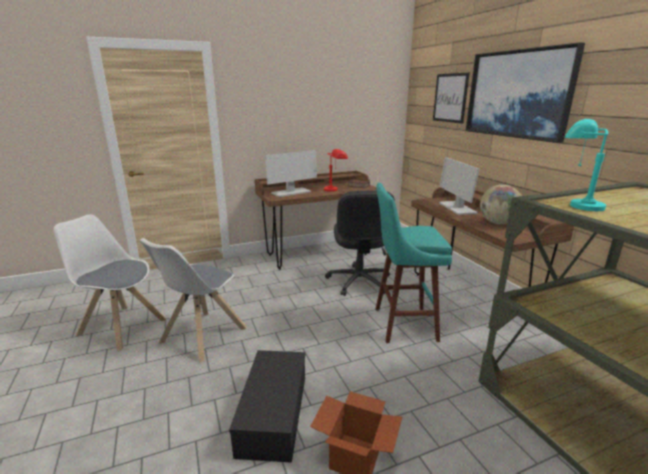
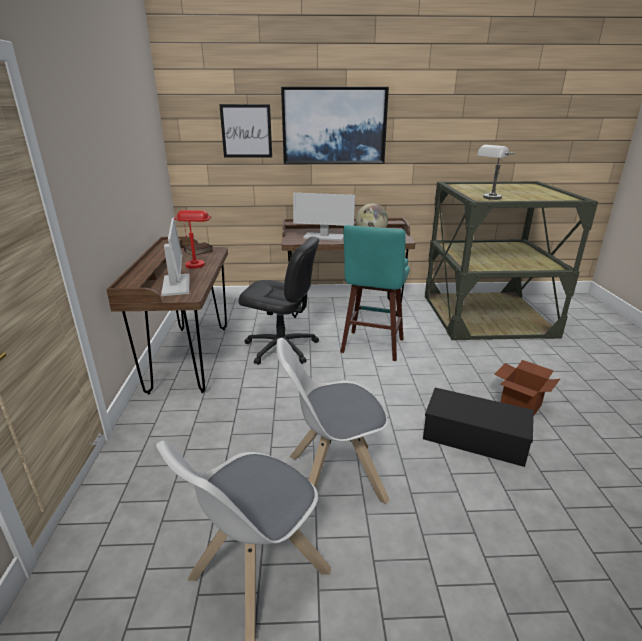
camera: 70 degrees left, 5 degrees up
(201, 336) = (332, 478): chair -> chair turned 120 degrees clockwise
(574, 205) = (489, 198): turquoise table lamp -> grey table lamp

